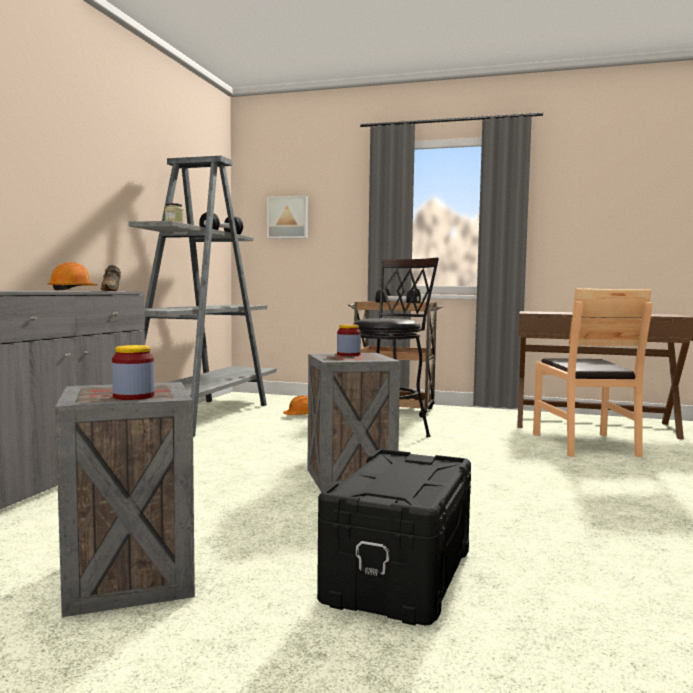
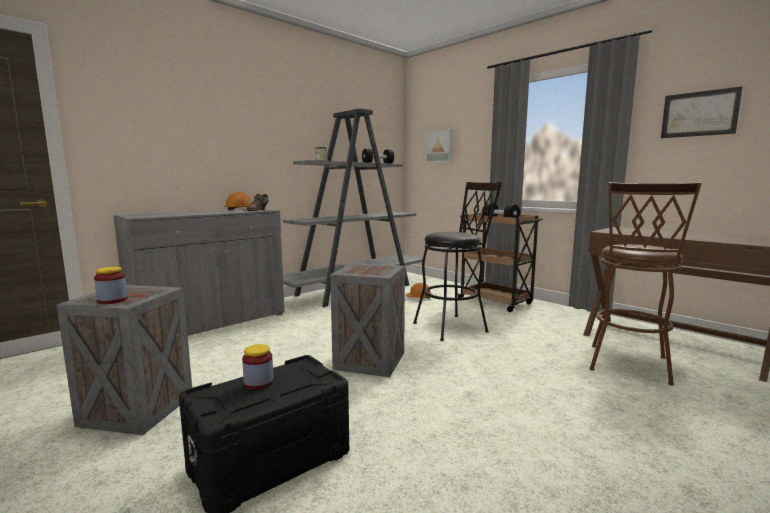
camera: 30 degrees right, 5 degrees up
(348, 355) = (374, 266): jar -> jar (258, 382)
(585, 199) = (699, 114): none -> picture
(585, 444) = (628, 366): brown chair -> brown stool

